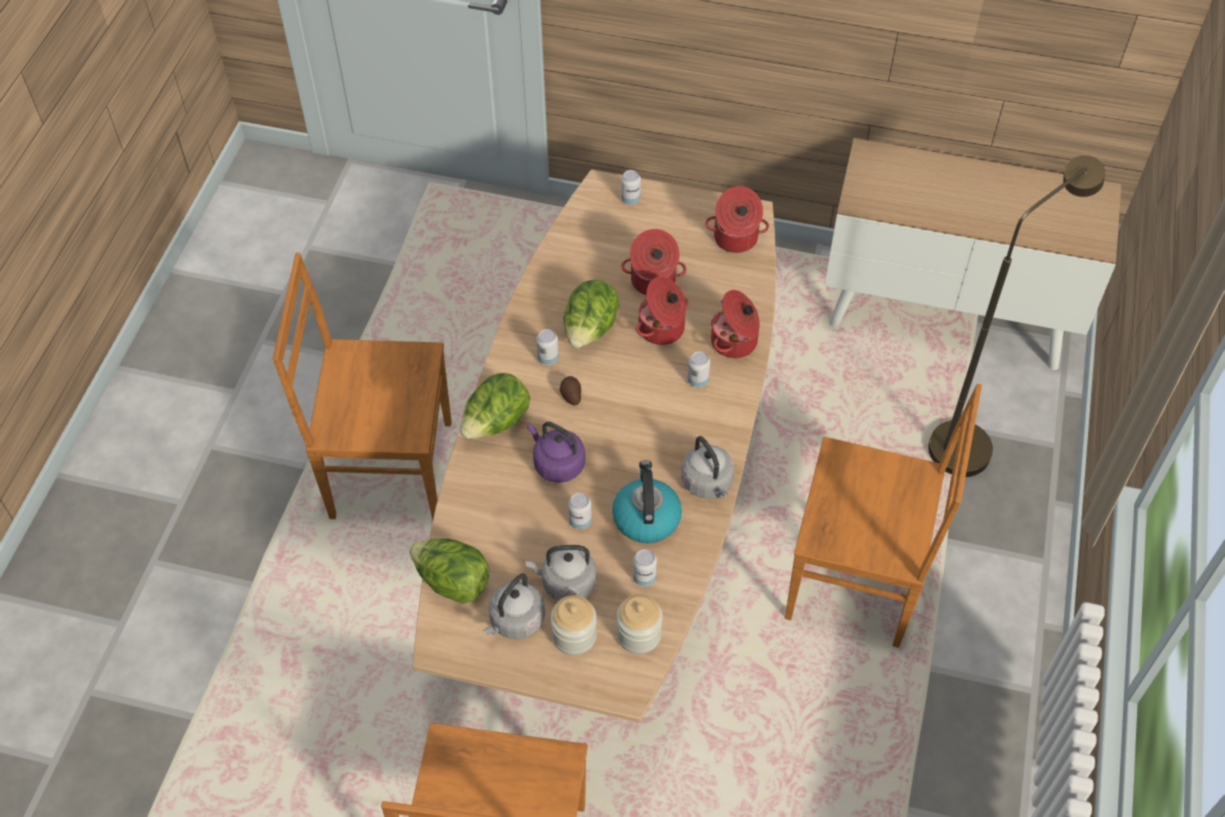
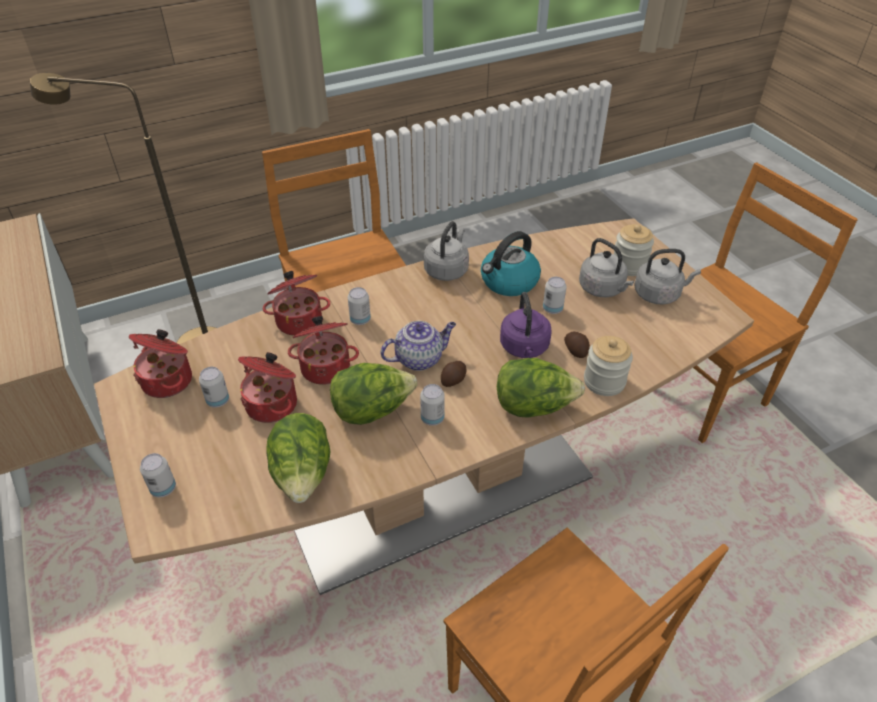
camera: 130 degrees left, 10 degrees down
(452, 582) = (681, 340): lettuce -> lettuce (303, 476)
(519, 496) = (576, 350): none -> potato
(614, 390) = (419, 358): none -> teapot
(638, 635) = (589, 243): jar -> jar (604, 381)
(644, 577) = (551, 260): can -> can (218, 401)

